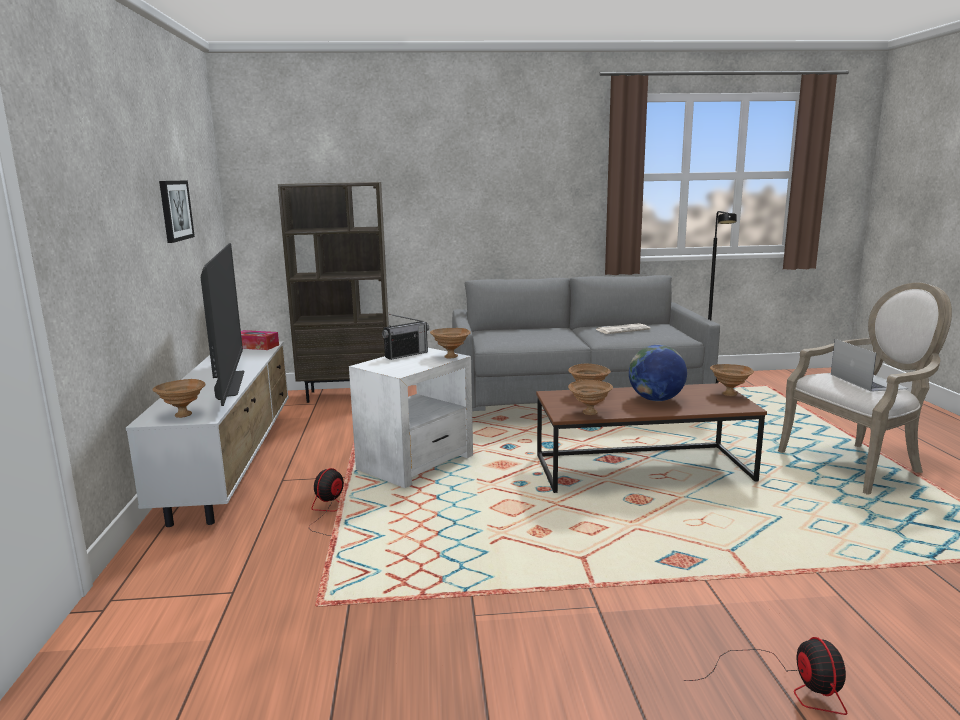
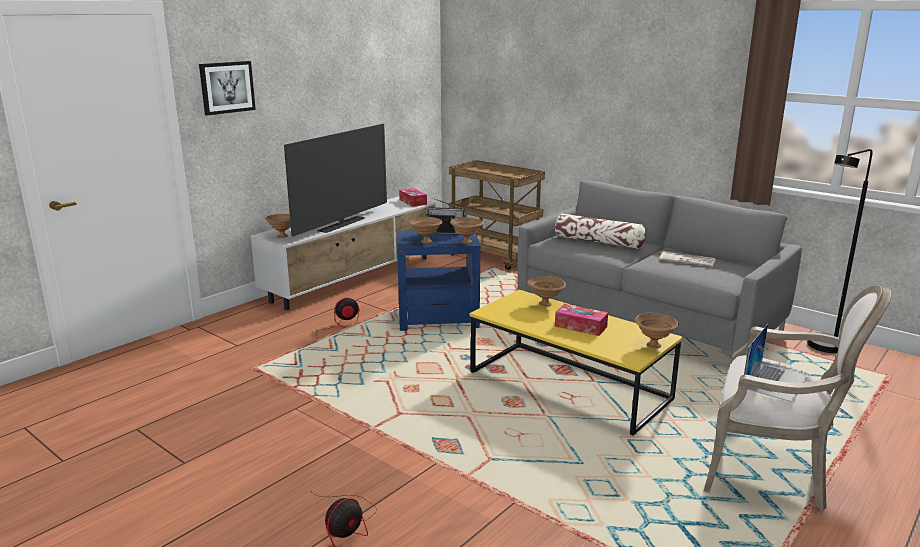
camera: 45 degrees right, 5 degrees up
(175, 210) = (355, 96): picture -> picture (227, 87)
(347, 395) = (495, 257): brown bookcase -> brown cart
(416, 463) = (439, 319): white side table -> blue side table
(530, 334) = (598, 242): none -> pillow
(589, 413) = (506, 317): brown bowl -> brown bowl (425, 242)
(642, 469) = (568, 386): brown coffee table -> yellow coffee table
(656, 399) = (580, 326): globe -> tissue box

